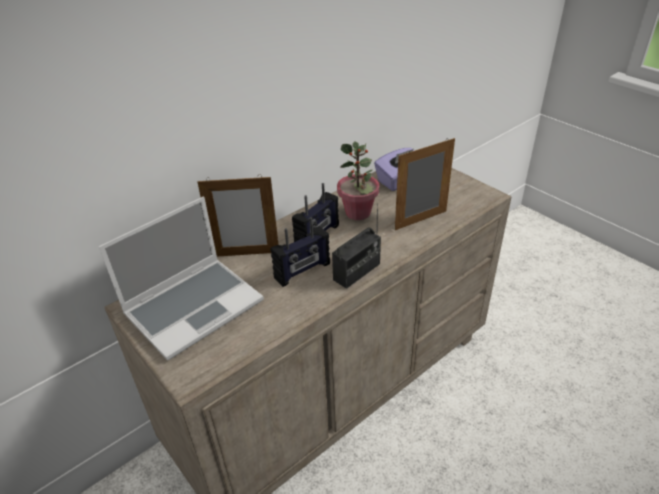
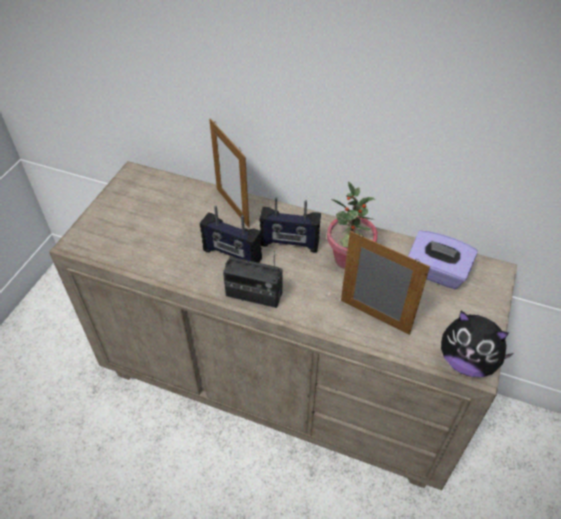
camera: 60 degrees right, 10 degrees up
(194, 306) = (151, 208): laptop -> none
(481, 197) = (466, 361): none -> plush toy

